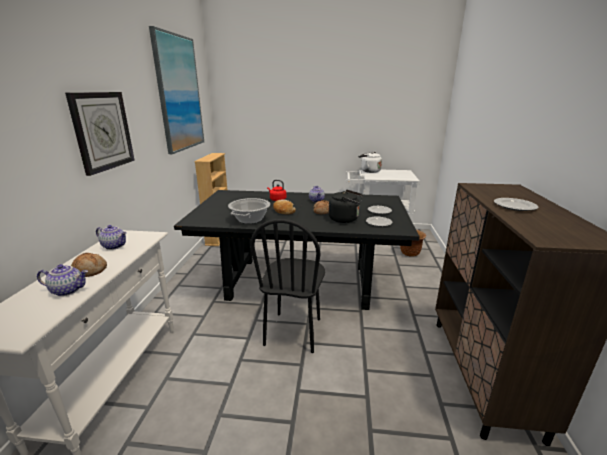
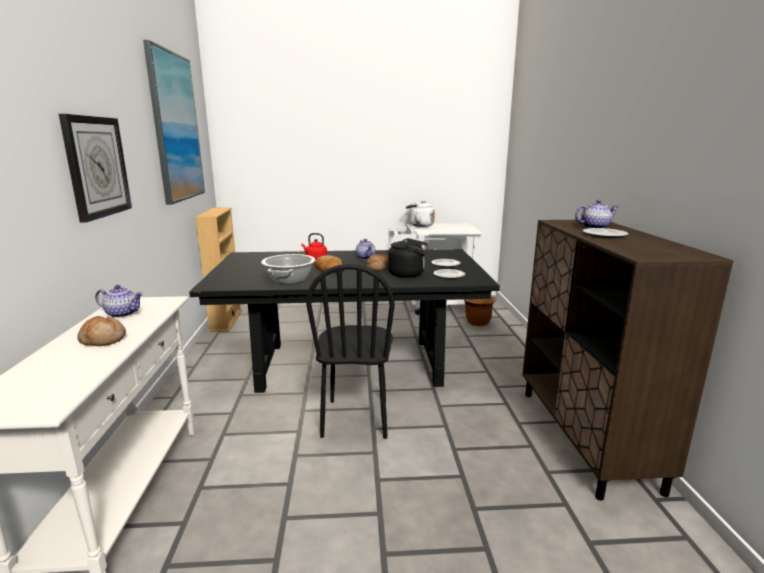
camera: 10 degrees left, 5 degrees down
(68, 290) = (85, 360): teapot -> teapot (594, 227)

